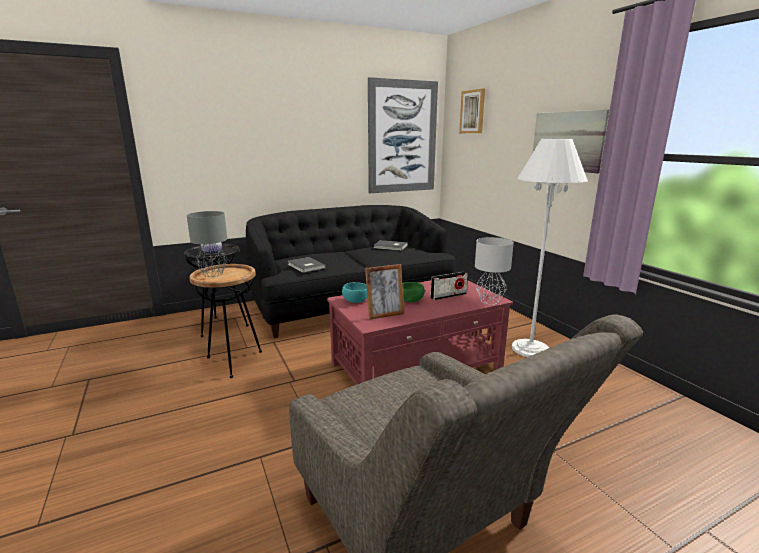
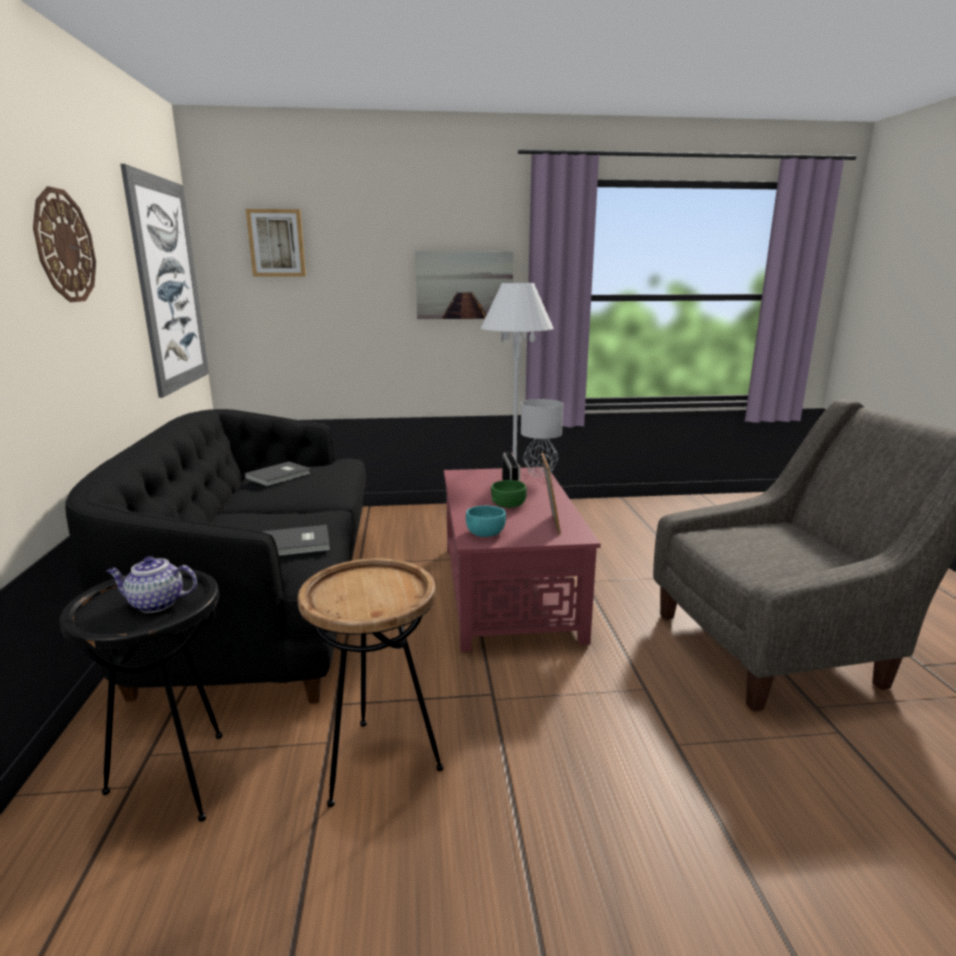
camera: 70 degrees left, 0 degrees up
(213, 274) = (354, 602): grey table lamp -> none
(304, 118) = (64, 246): none -> wall clock

